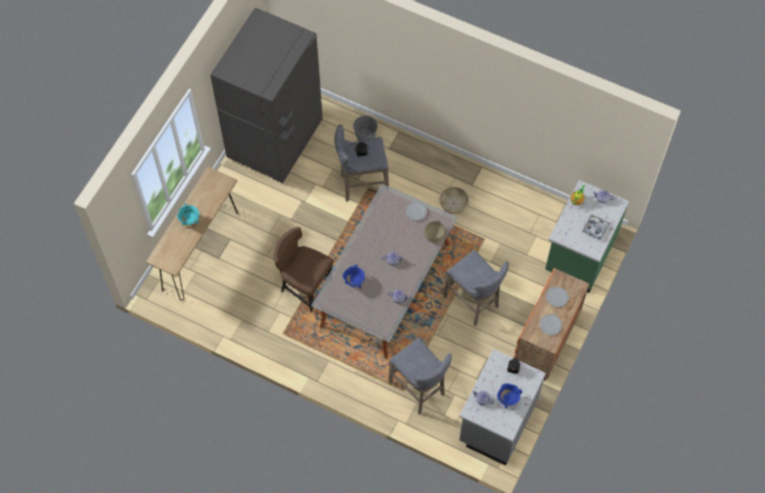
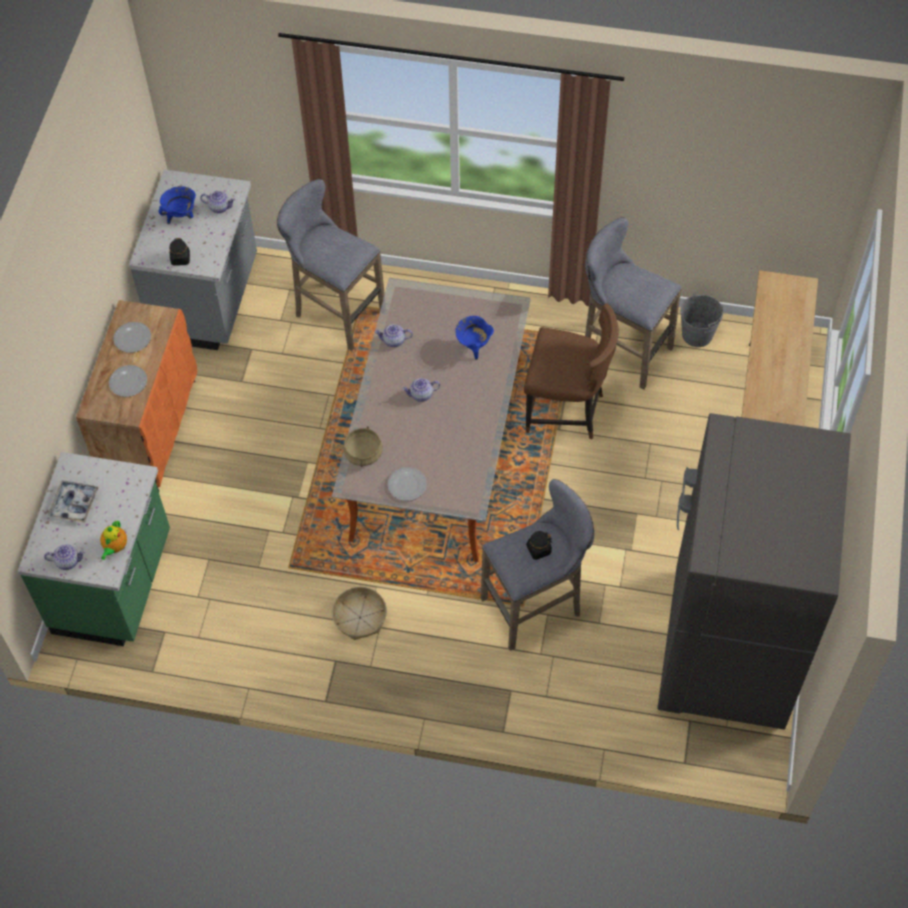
camera: 165 degrees right, 5 degrees down
(190, 221) = (781, 354): turquoise cooking pot -> none
(365, 137) = (562, 701): grey bucket -> grey bucket (697, 334)
(473, 303) = (282, 457): grey stool -> grey stool (621, 350)

